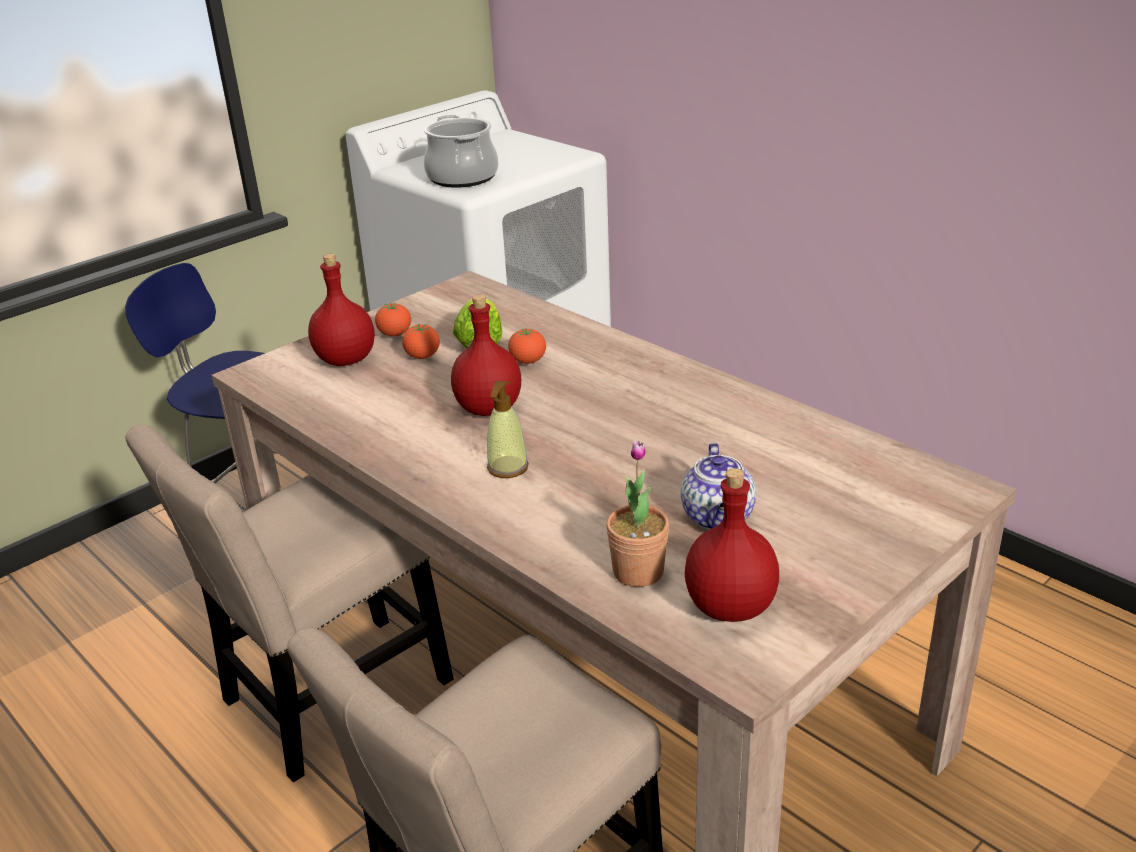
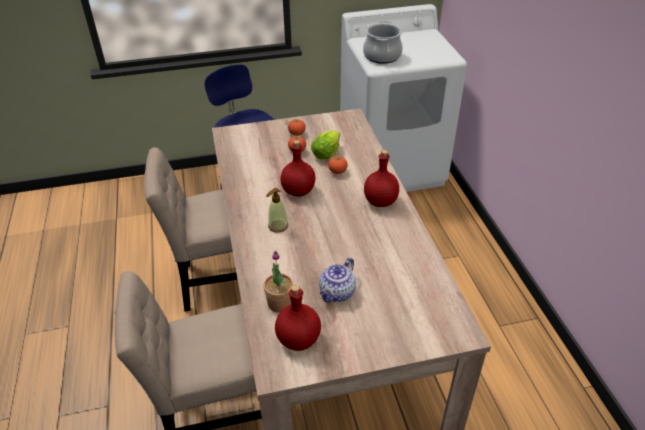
camera: 30 degrees right, 10 degrees up
(347, 359) = (266, 140): red bottle -> red bottle (381, 201)

